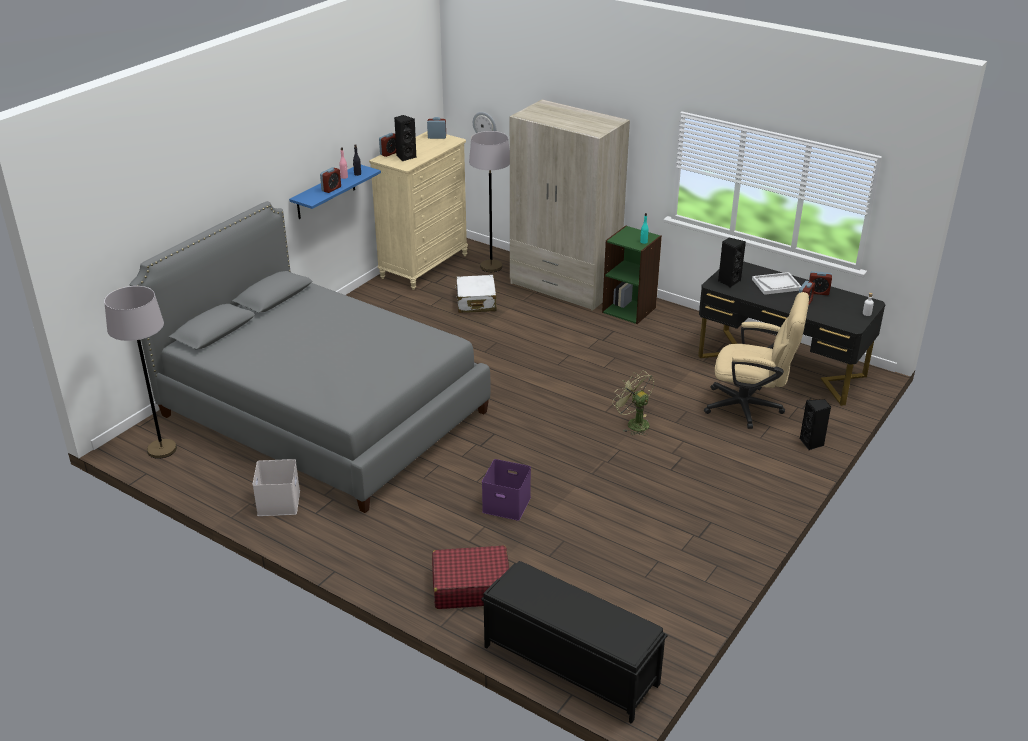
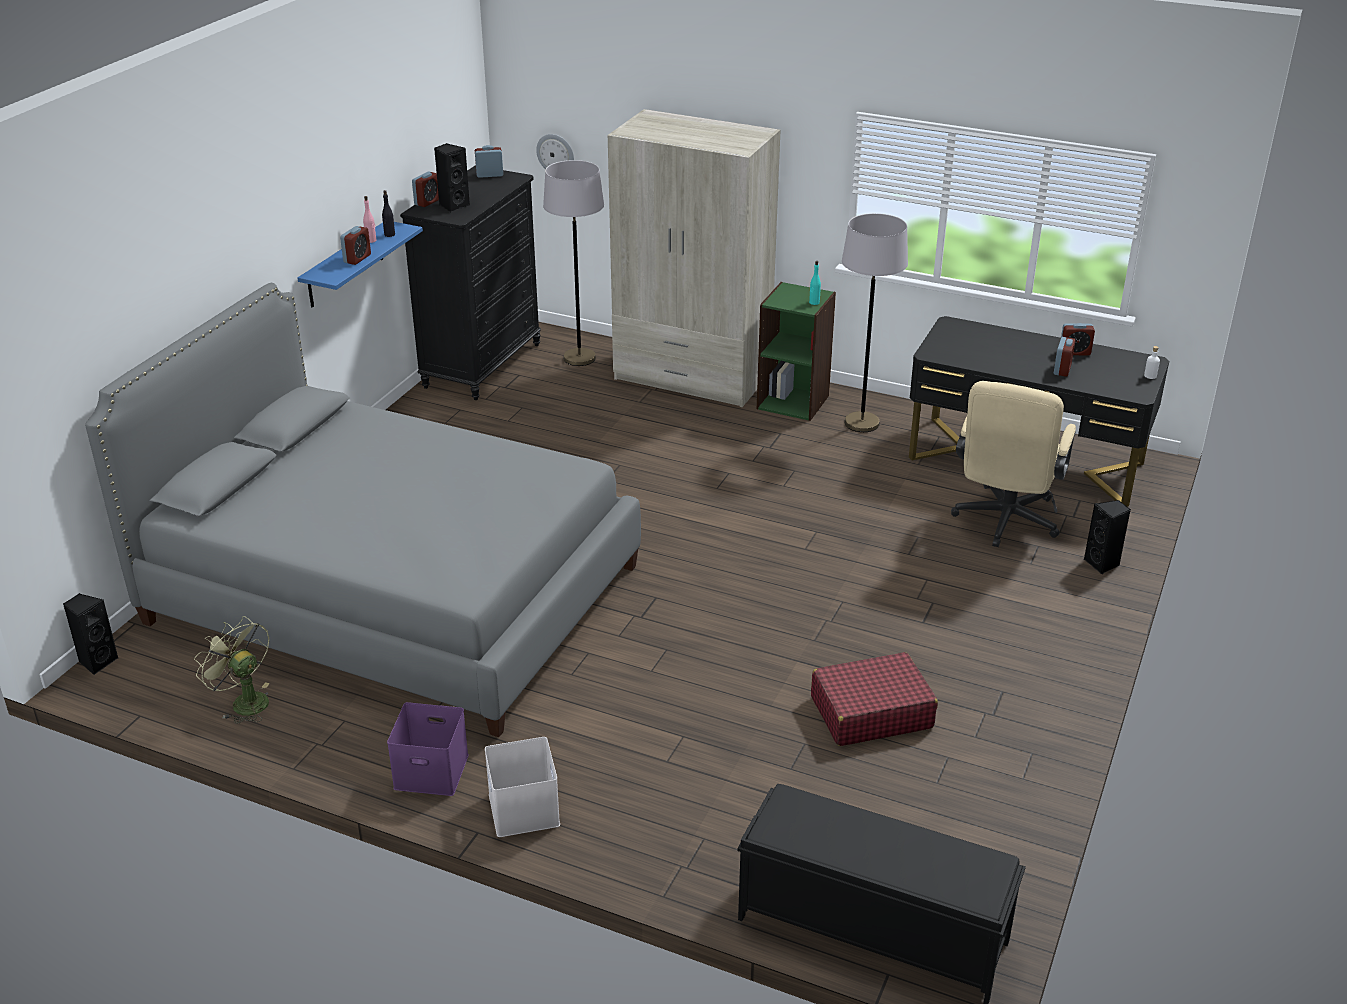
camera: 10 degrees left, 0 degrees up
(162, 449) = (155, 676): grey floor lamp -> grey floor lamp (861, 423)
(279, 503) = (363, 737): white storage box -> white storage box (525, 810)
(424, 266) = (482, 365): beige dresser -> black dresser
(471, 586) = (690, 829): red suitcase -> red suitcase (871, 712)
(476, 302) = (573, 410): white suitcase -> none
(505, 505) = (704, 700): purple storage box -> purple storage box (429, 772)
(633, 423) = (850, 561): green fan -> green fan (244, 701)
(728, 281) = (949, 348): black speaker -> black speaker (97, 661)
(751, 408) = (1004, 523): beige office chair -> beige office chair turned 105 degrees clockwise
(776, 284) = (1015, 347): white tray -> none

